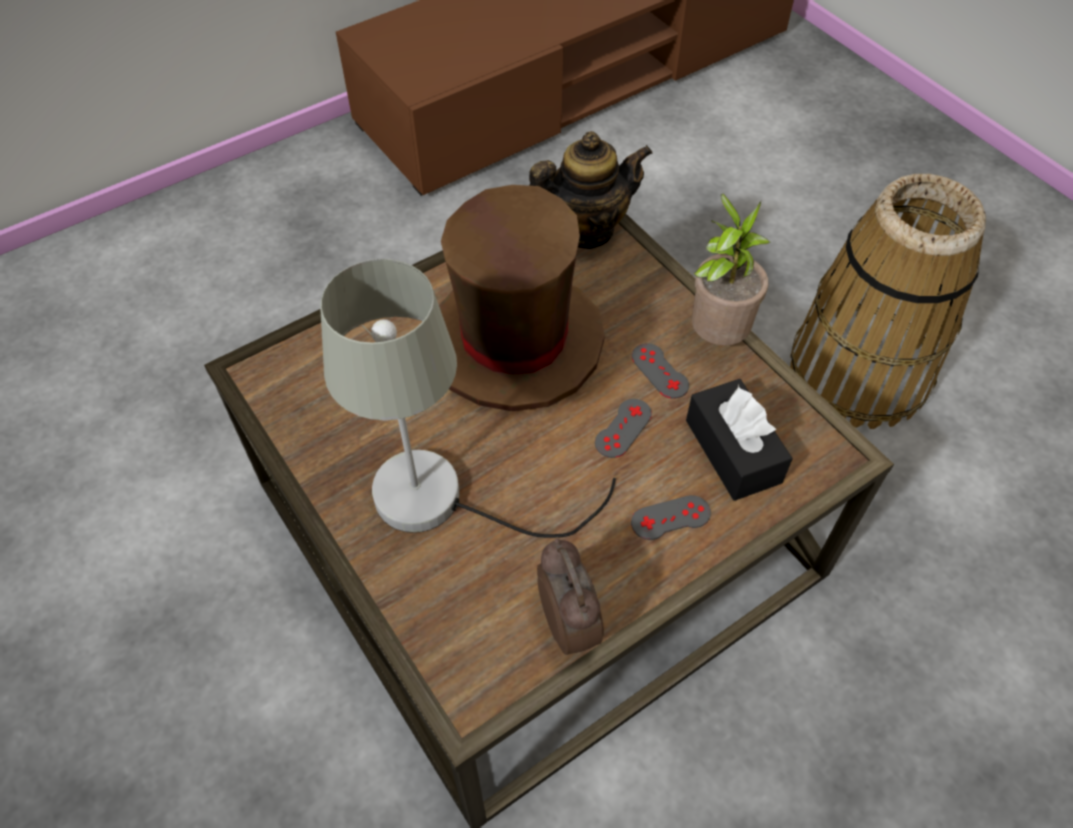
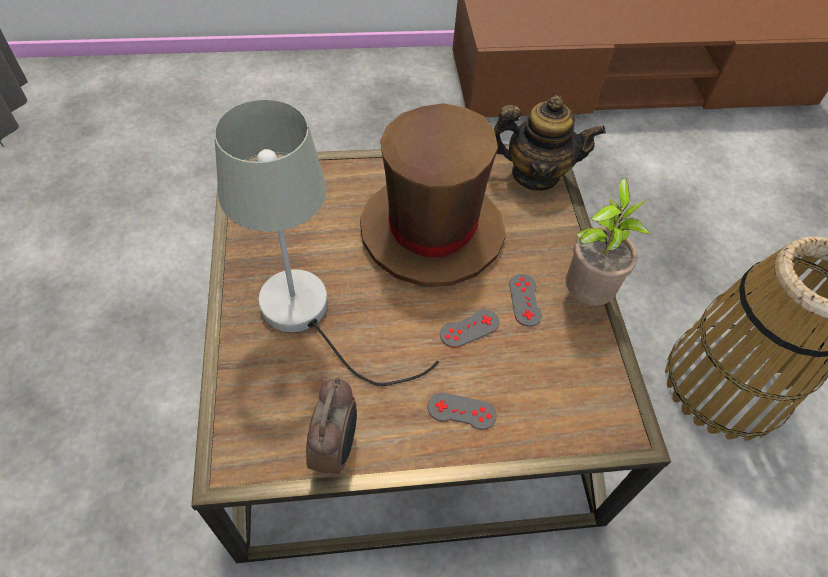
camera: 25 degrees right, 0 degrees up
(733, 451) = (543, 386): black tissue box -> none

